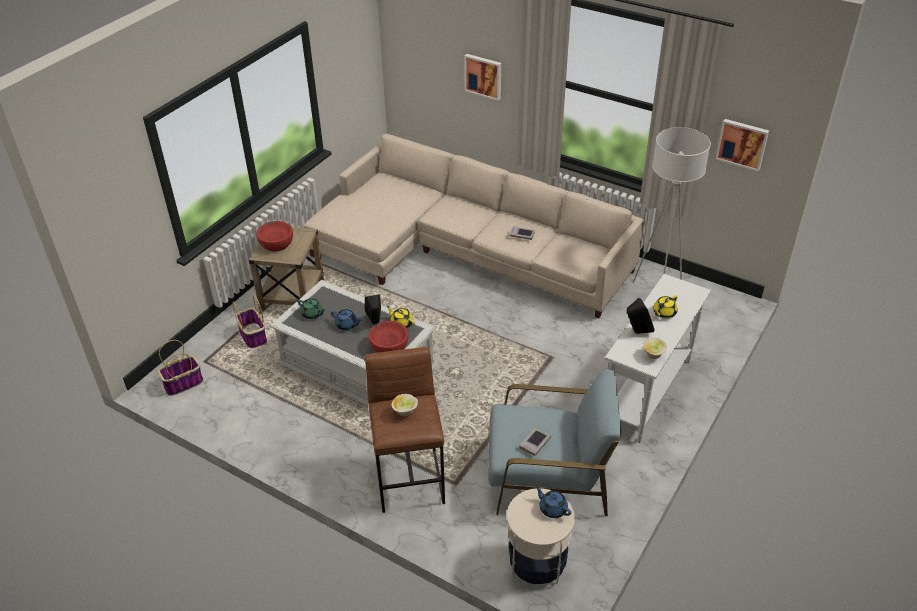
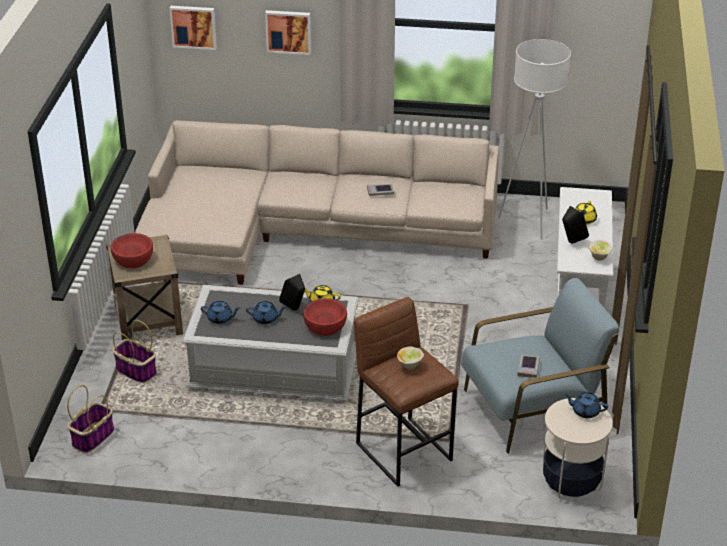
camera: 25 degrees left, 5 degrees down
(312, 314) = (220, 319): green teapot -> blue teapot
(742, 143) = (589, 45): picture -> picture (193, 26)

